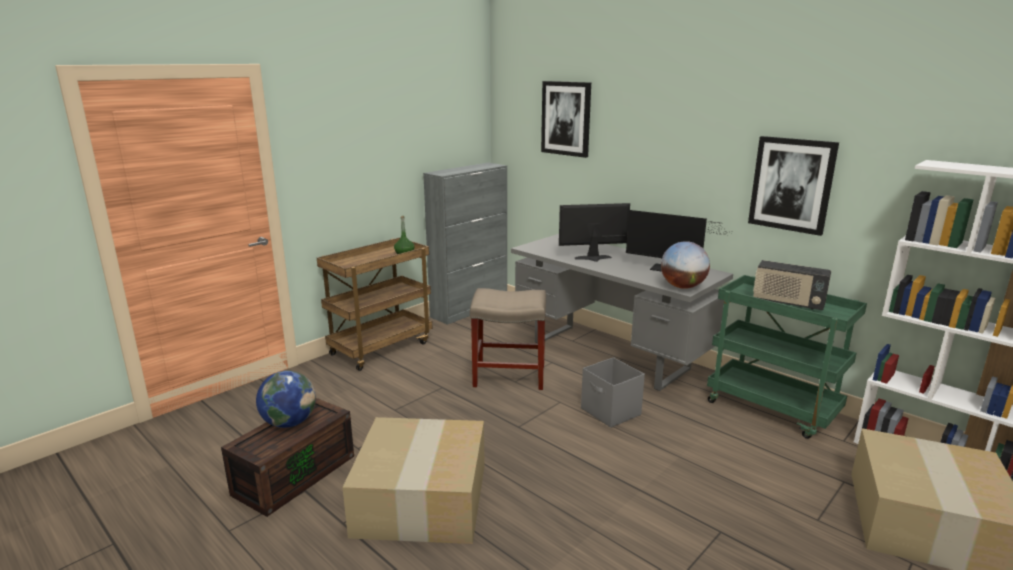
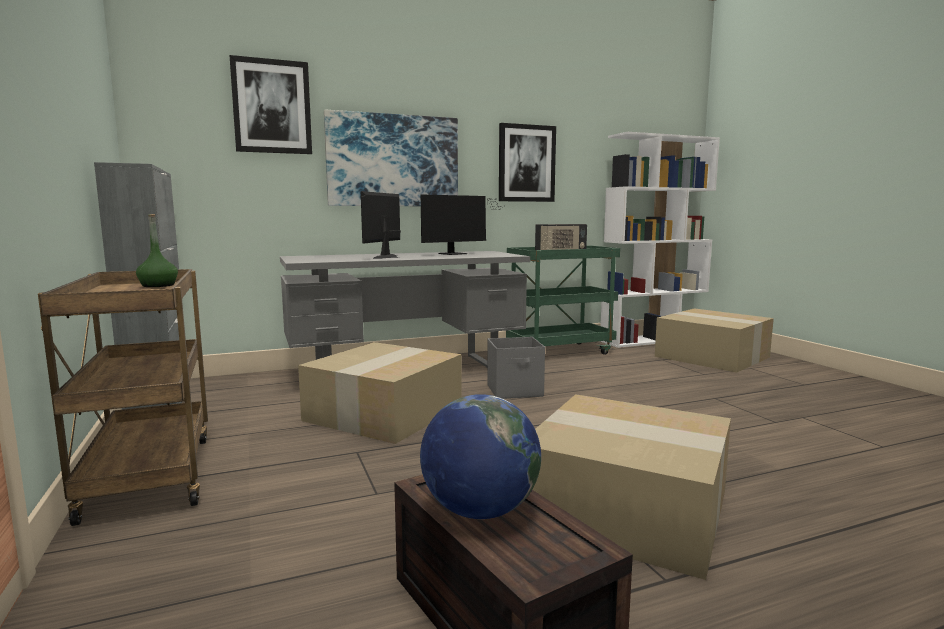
camera: 65 degrees left, 10 degrees down
(508, 376) = (384, 414): beige stool -> cardboard box
(648, 168) = (393, 161): none -> picture
(683, 287) = (506, 255): globe -> none

